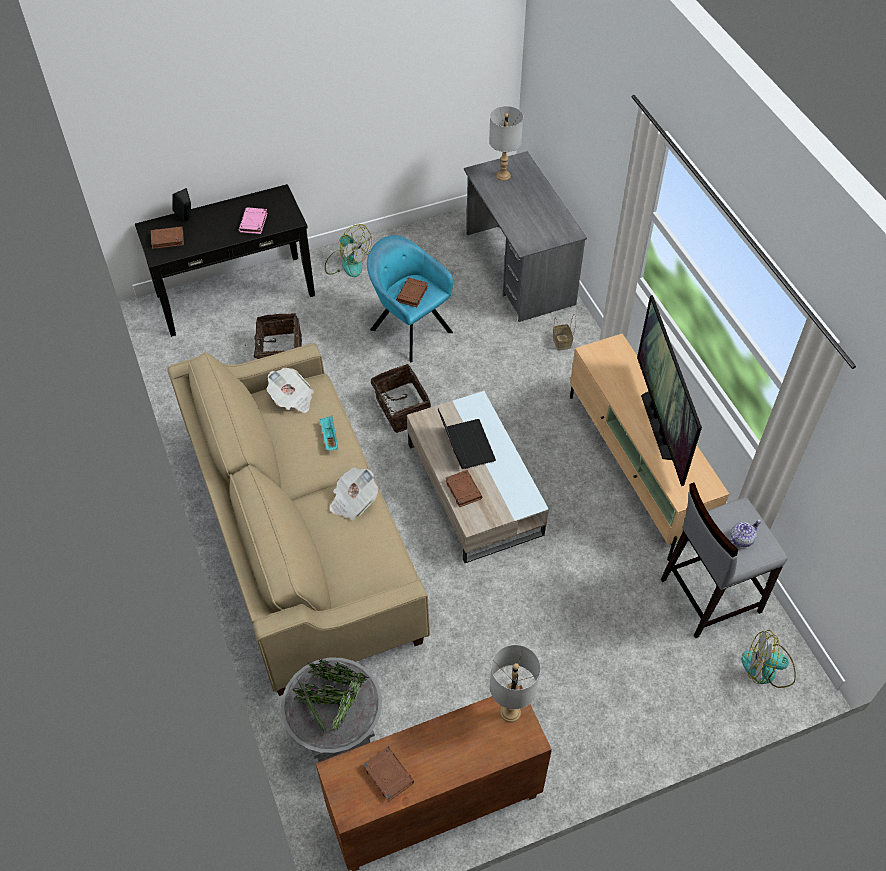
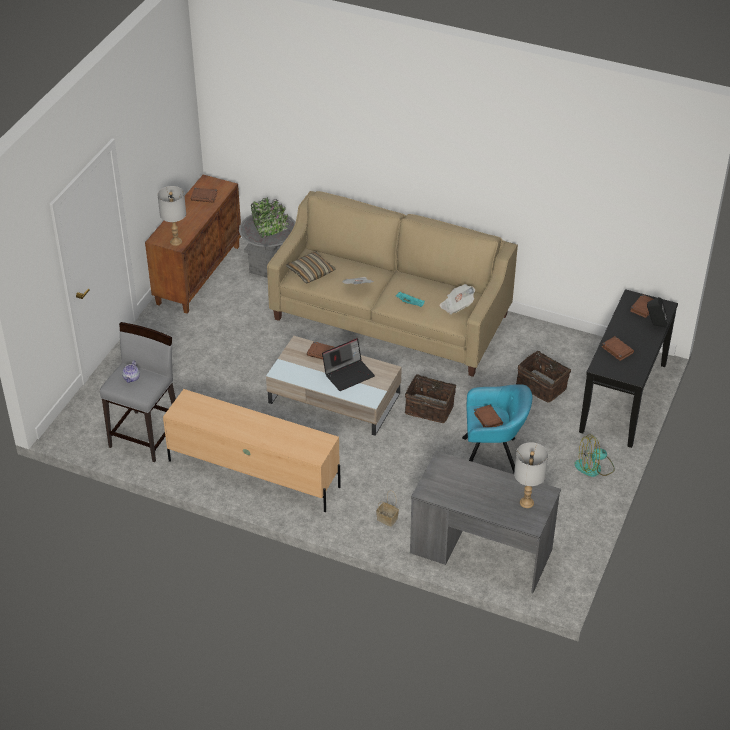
camera: 135 degrees right, 10 degrees down
(253, 223) = (617, 350): pink book -> brown book
(374, 568) = (311, 272): none -> pillow
(465, 445) = (348, 374): laptop -> laptop turned 60 degrees counterclockwise
(660, 425) = (238, 426): television -> none
(767, 670) = (84, 422): fan -> none

